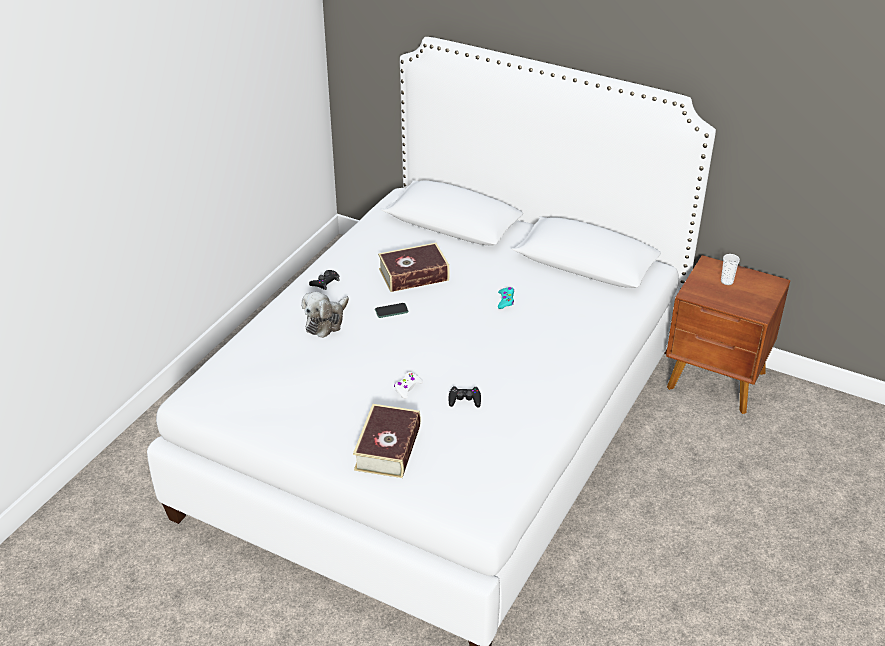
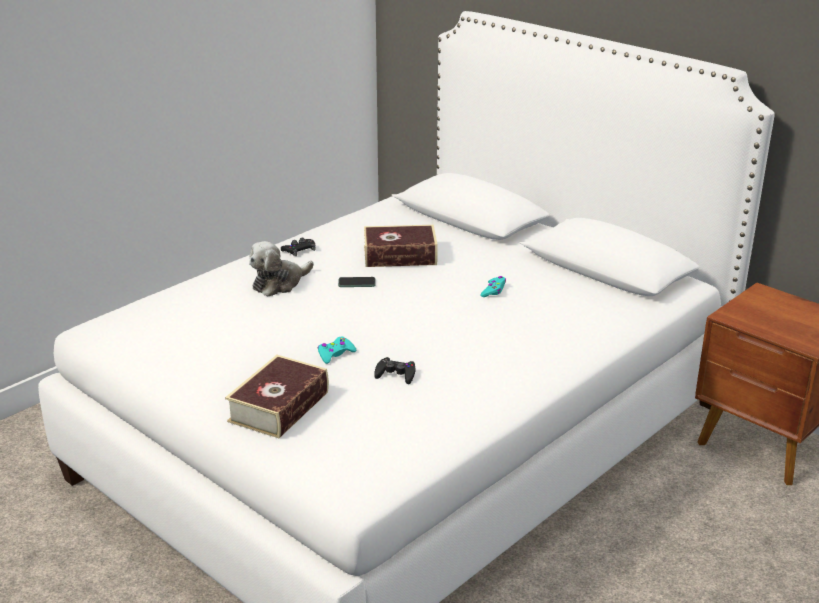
camera: 15 degrees right, 10 degrees down
(407, 388) = (335, 354): white game controller -> turquoise game controller
(727, 281) = (779, 310): cup -> none

